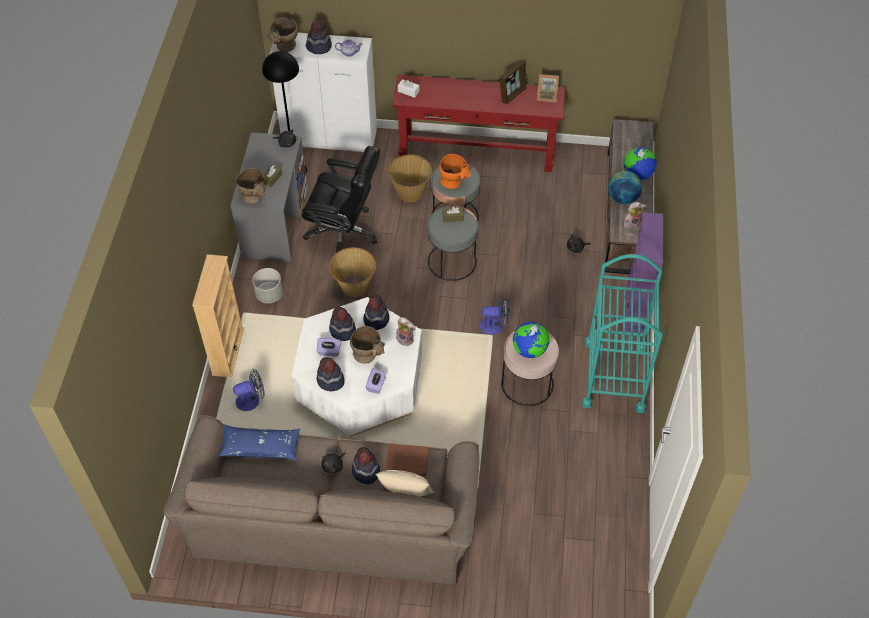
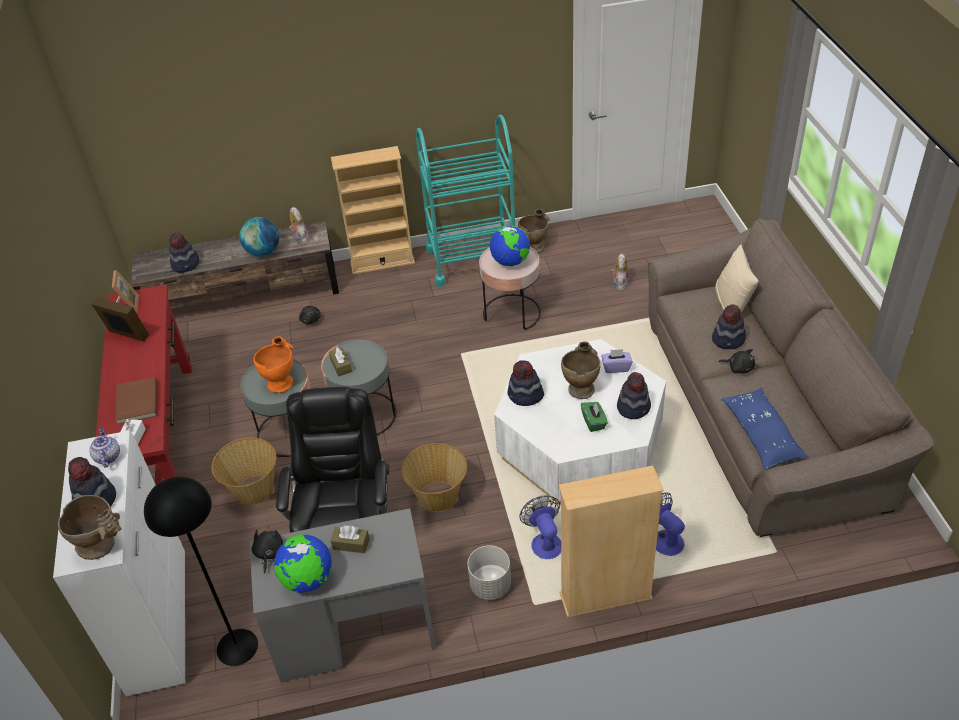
camera: 105 degrees left, 10 degrees down
(254, 198) = (399, 550): beige vase -> beige vase (535, 245)
(329, 351) = (594, 422): purple tissue box -> green tissue box
(342, 331) = (557, 420): hat -> hat (186, 264)
(406, 339) = (539, 362): plush toy -> plush toy (619, 284)
(407, 460) = (693, 314): brown book -> brown book (136, 402)
(495, 326) = (446, 354): fan -> fan (544, 541)
(635, 309) = (382, 262): purple bookcase -> beige bookcase
(637, 174) = (223, 249): globe -> globe (308, 580)

